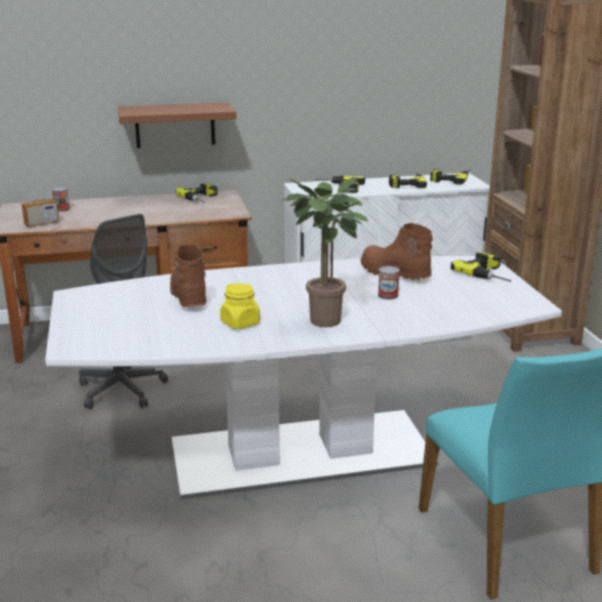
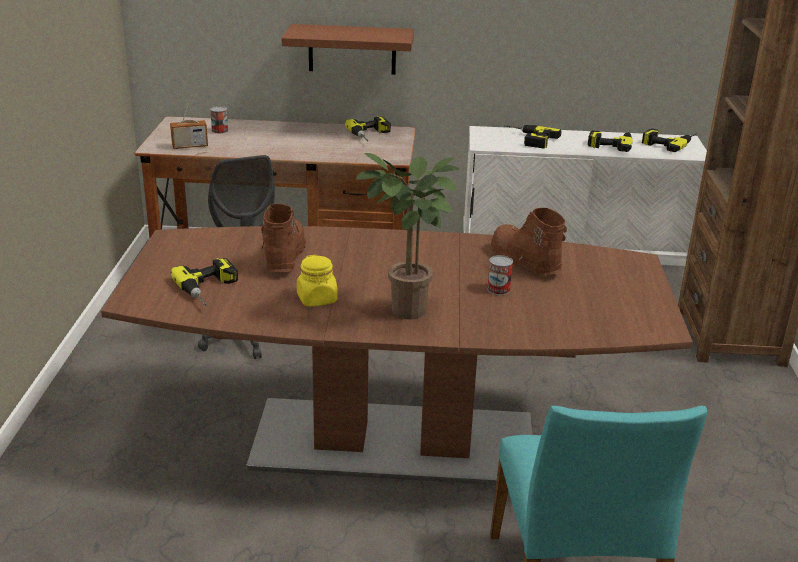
camera: 15 degrees right, 5 degrees up
(300, 453) = (393, 441): white dining table -> brown dining table
(489, 274) = (636, 278): power drill -> power drill (211, 289)

